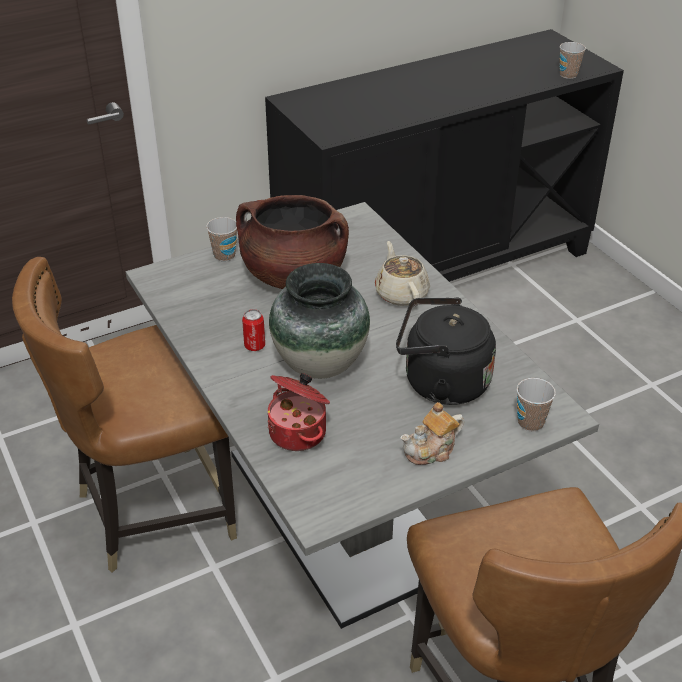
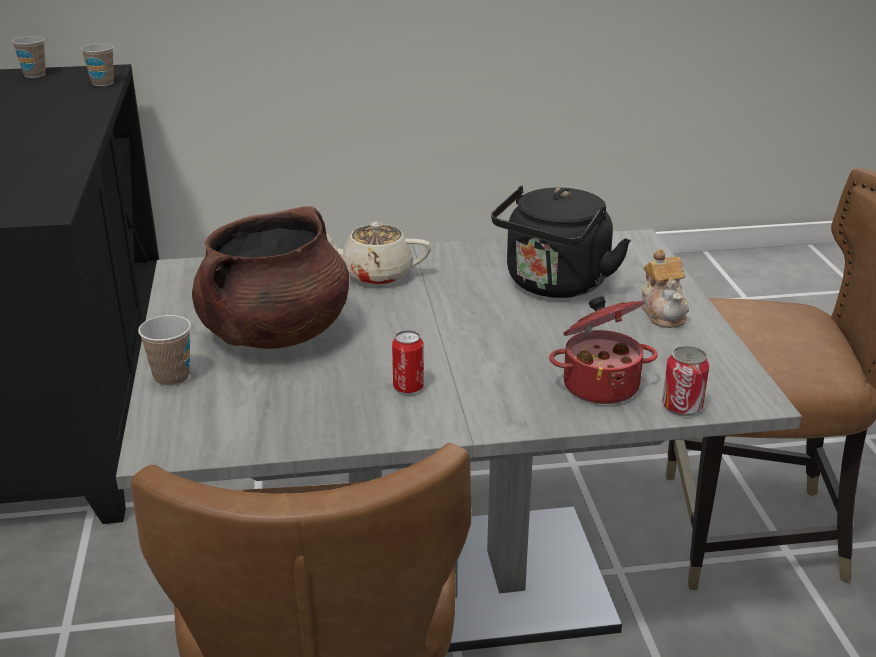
camera: 70 degrees left, 10 degrees down
(288, 478) = (682, 406): none -> can
(321, 365) = (478, 348): vase -> none
(530, 422) = (639, 256): cup -> cup (35, 75)

